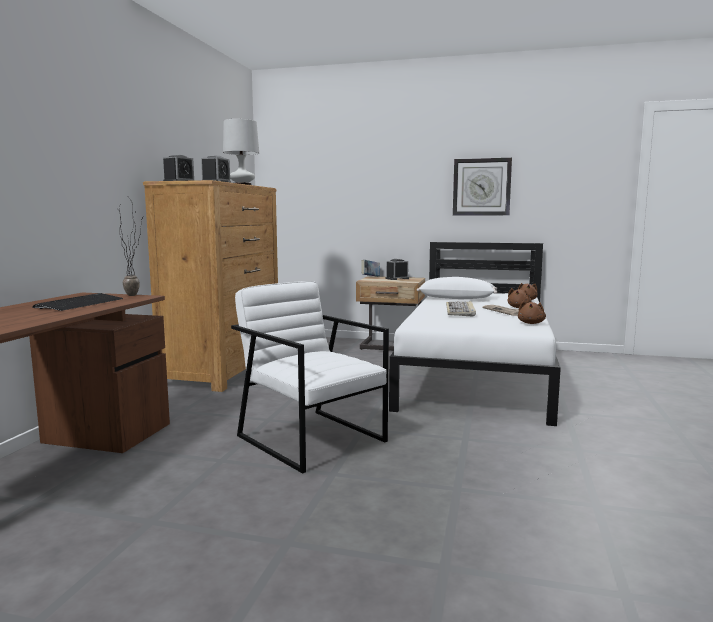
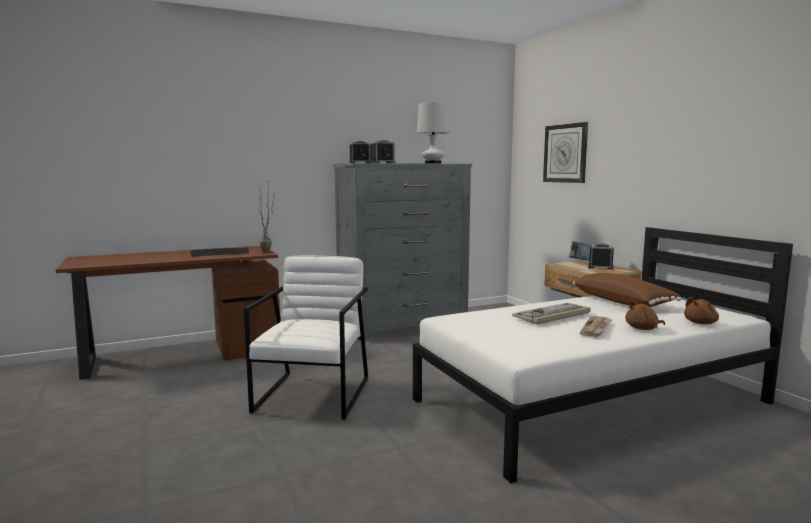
camera: 50 degrees right, 0 degrees up
(225, 369) = (403, 325): brown dresser -> grey dresser
(457, 298) = (623, 302): white pillow -> brown pillow
(481, 187) = (716, 157): wall clock -> wall clock (565, 153)
(531, 323) = (563, 348): brown plush toy -> none

